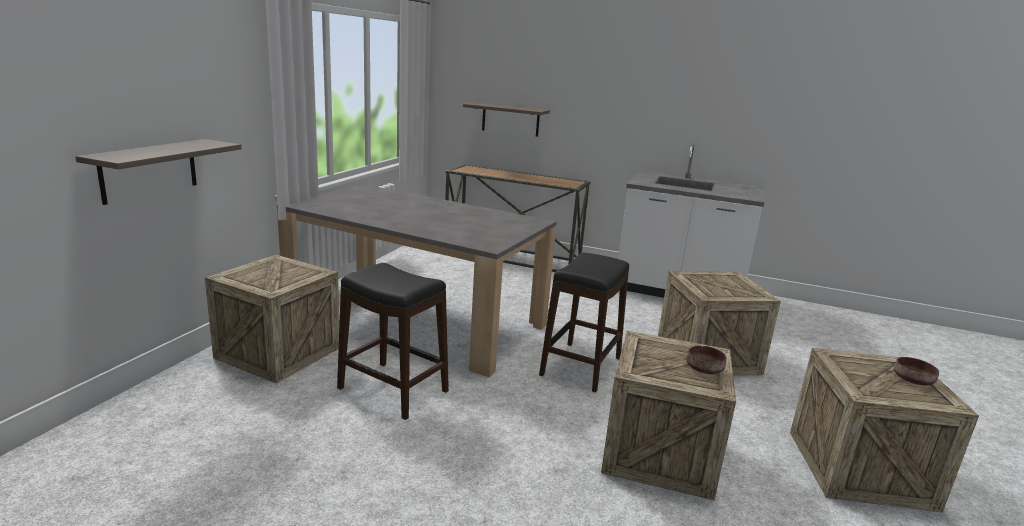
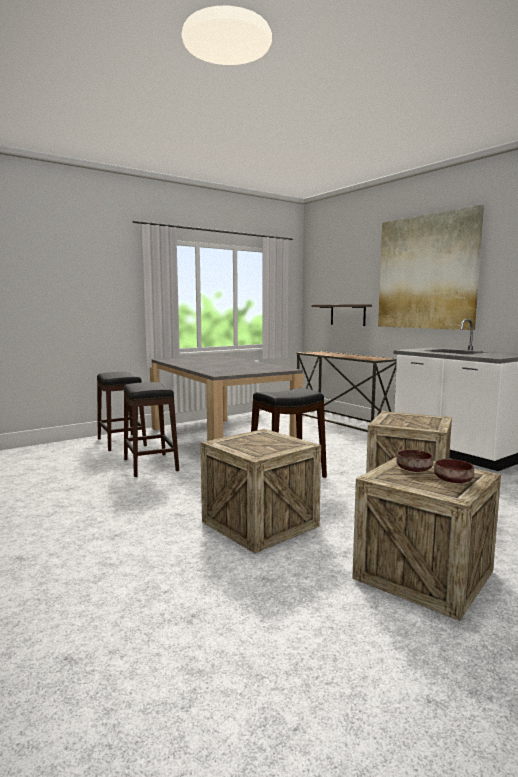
camera: 35 degrees right, 10 degrees down
(149, 170) = (62, 327): shelf -> none
(278, 353) = (121, 442): crate -> black stool
(633, 80) = (427, 272): none -> picture
(704, 369) = (271, 448): brown bowl -> brown bowl (413, 470)

